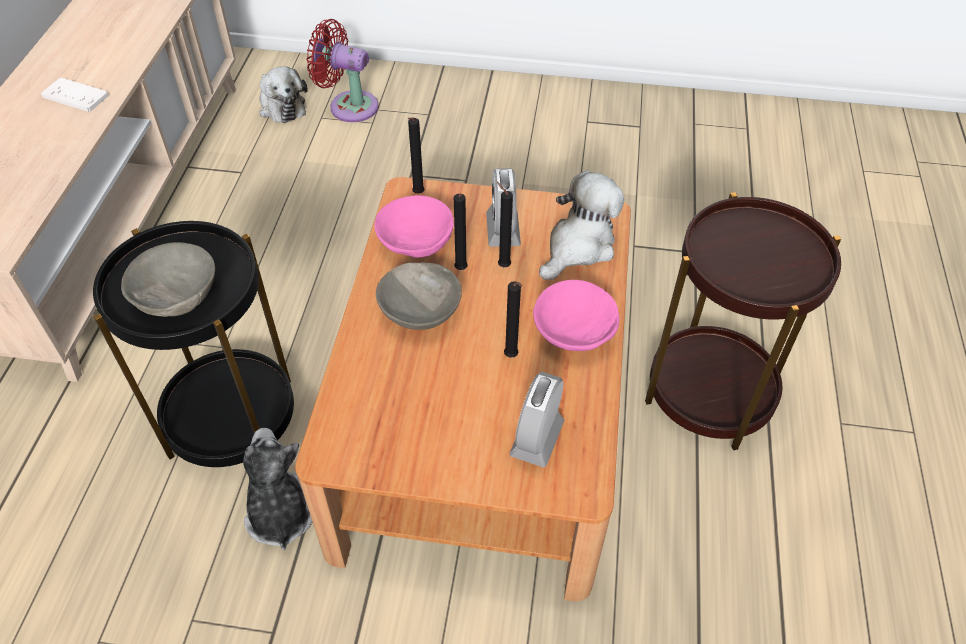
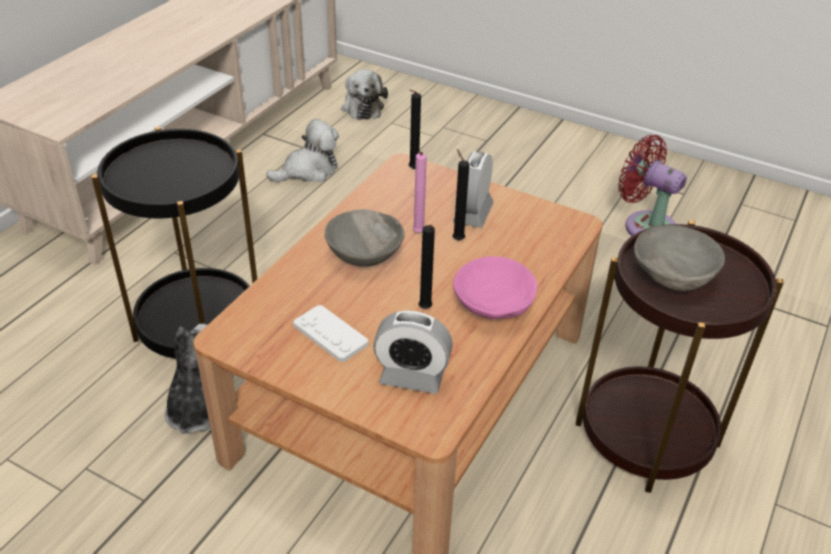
camera: 20 degrees right, 10 degrees down
(75, 96) = (177, 39): white game controller -> white game controller (330, 334)
(178, 296) = (164, 181): grey bowl -> grey bowl (673, 276)
(349, 106) = (420, 119): red fan -> red fan (645, 225)
(416, 242) = (391, 204): pink bowl -> none
(460, 270) = (417, 233): black candle -> pink candle
(537, 438) = (412, 377): alarm clock -> alarm clock turned 120 degrees counterclockwise
(578, 246) = (536, 242): plush toy -> plush toy (308, 171)

